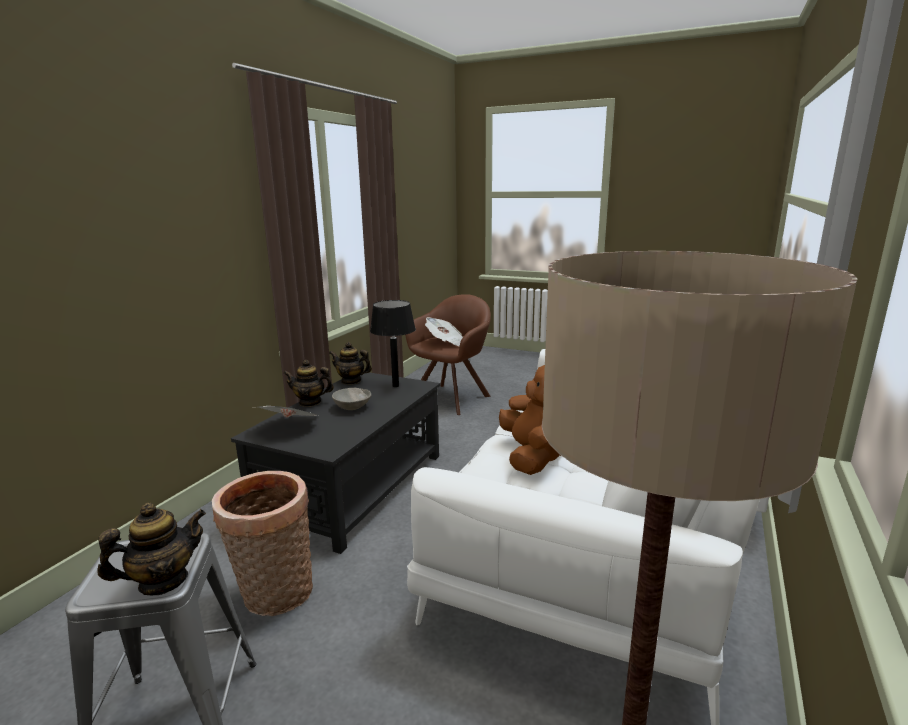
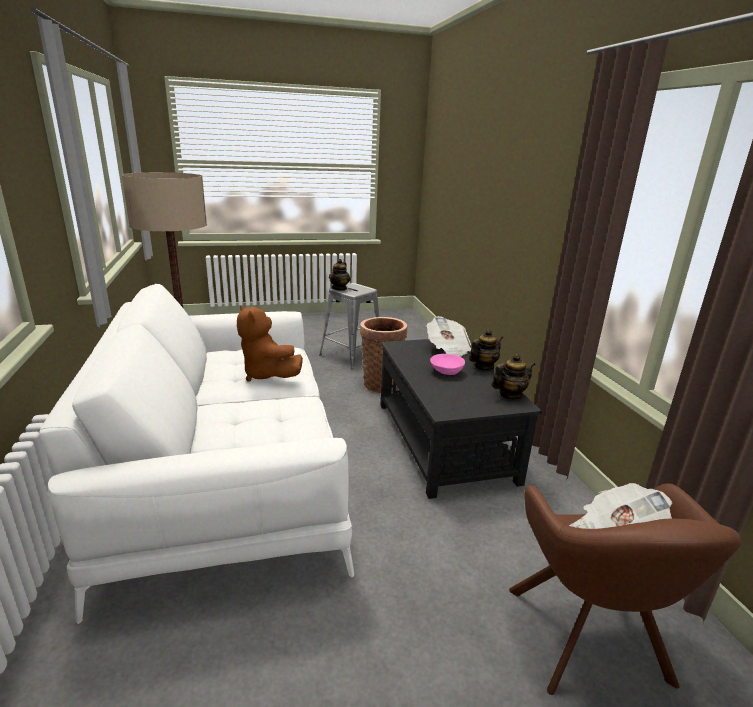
camera: 140 degrees right, 5 degrees up
(352, 407) = (447, 372): grey bowl -> pink bowl
(396, 386) = (463, 402): black table lamp -> none

